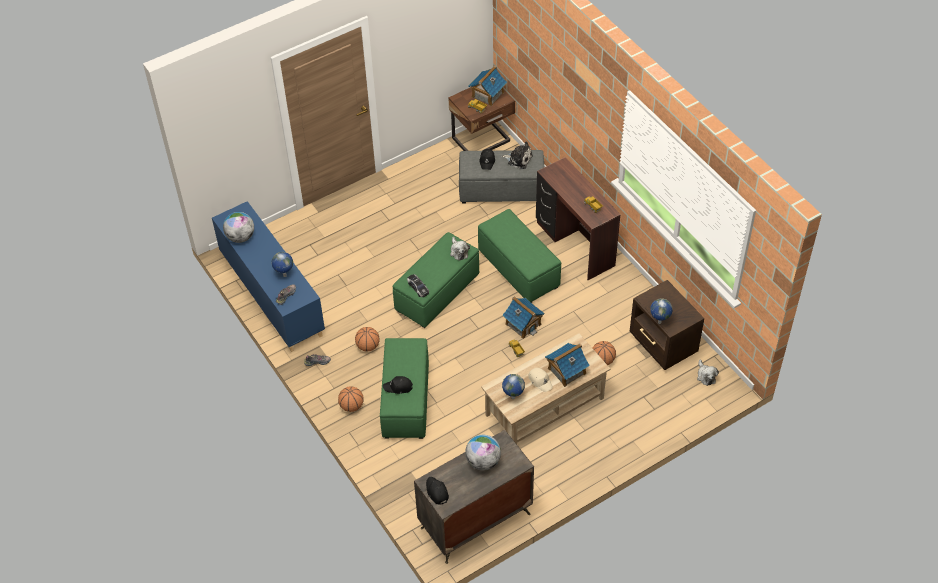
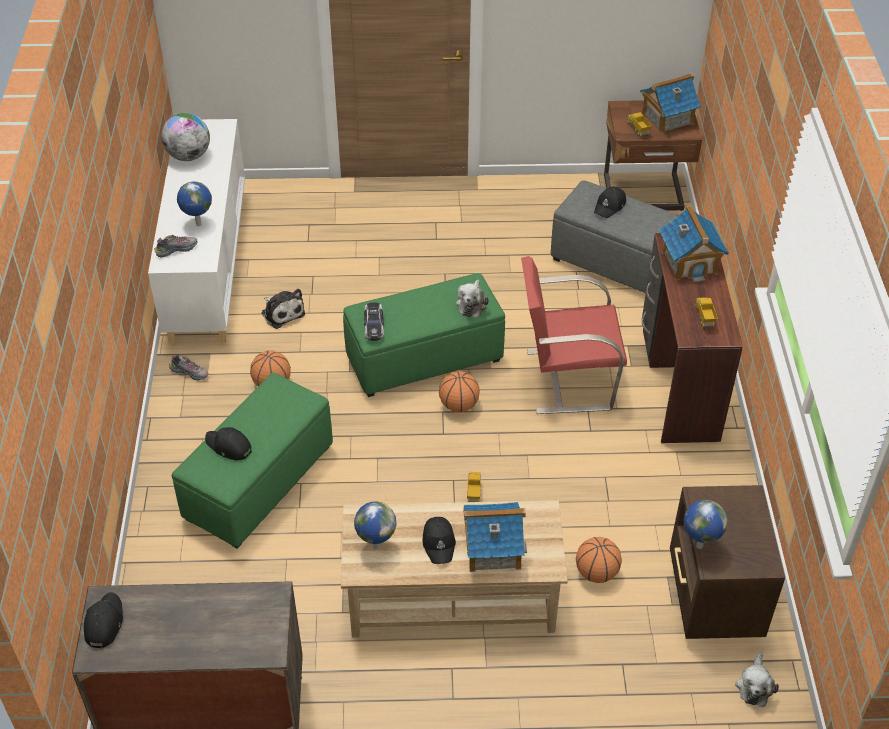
camera: 30 degrees right, 5 degrees down
(272, 296) = (208, 264): blue cabinet -> white cabinet
(351, 406) = (182, 452): basketball -> basketball (459, 405)
(483, 461) = (214, 614): globe -> none
(518, 159) = (658, 222): plush toy -> plush toy (282, 312)
(518, 269) = (566, 379): green ottoman -> red chair
(523, 324) = (514, 459): toy house -> toy house (689, 262)
(540, 381) = (439, 543): beige cap -> black cap

